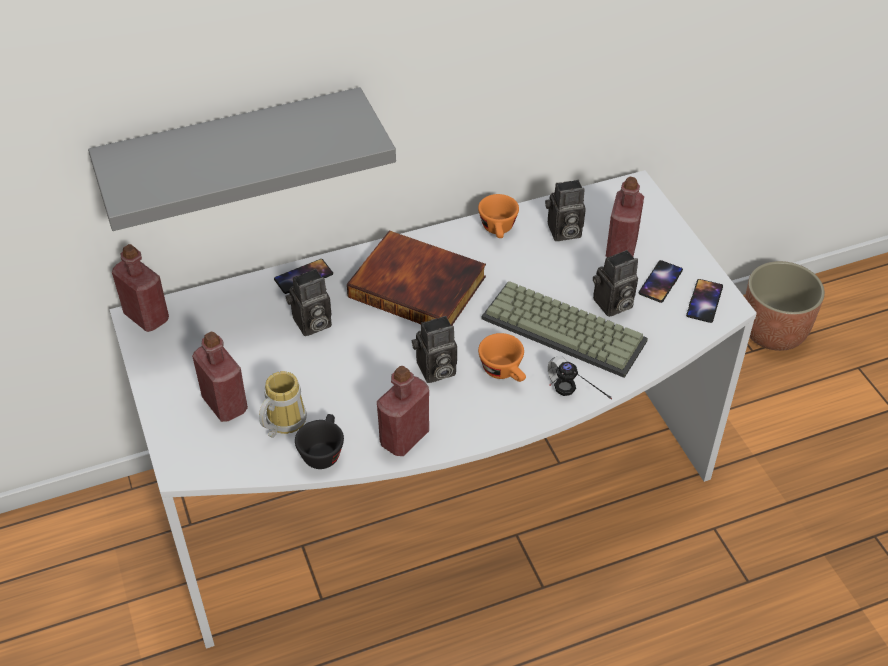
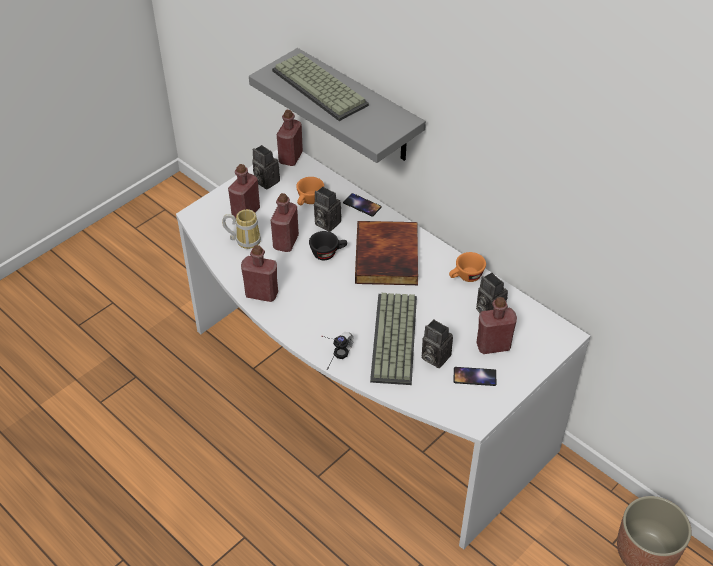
camera: 65 degrees right, 0 degrees up
(209, 153) = (321, 88): none -> keyboard
(319, 379) = (286, 242): none -> red bottle
(322, 451) = (233, 264): black cup -> black cup (328, 253)
(435, 371) = (321, 289): camera -> camera (265, 181)
(505, 372) = (339, 321): orange cup -> orange cup (309, 201)
(704, 301) = (471, 406): phone -> none

